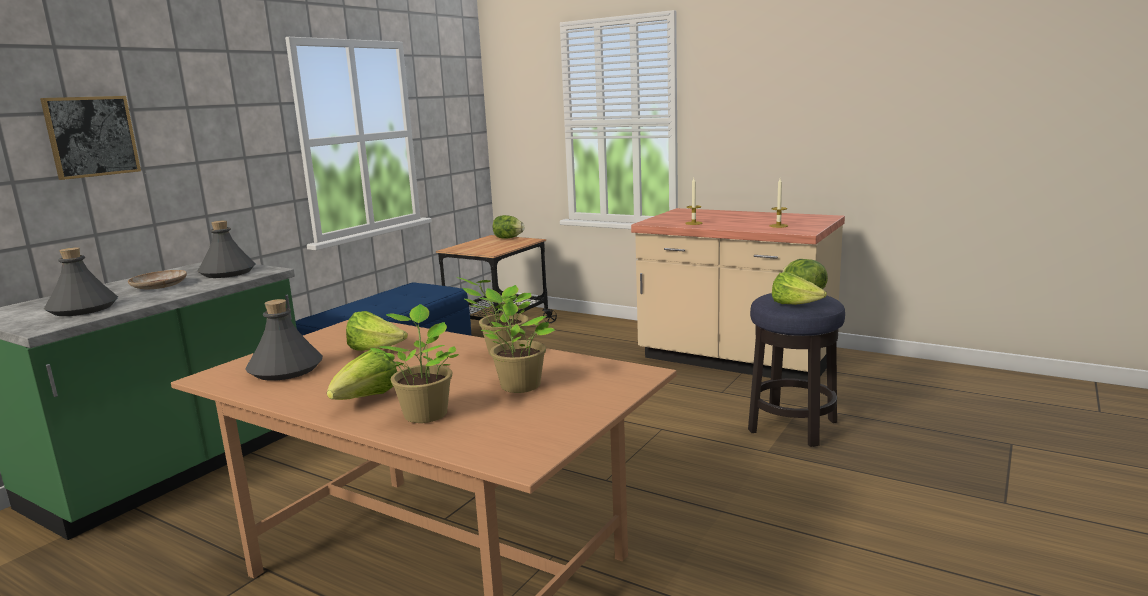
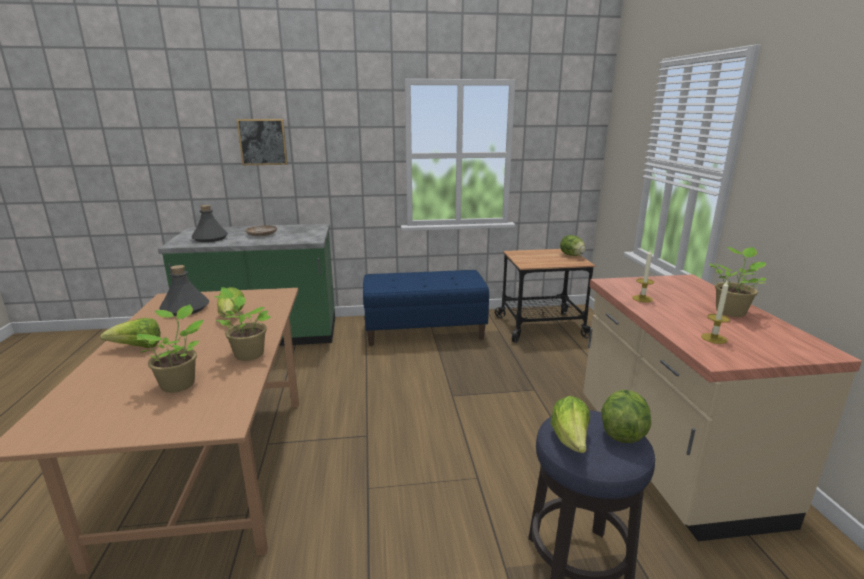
camera: 50 degrees right, 5 degrees up
(227, 273) = (300, 235): grey bottle -> none
(425, 413) = (116, 373): potted plant -> potted plant (731, 311)

